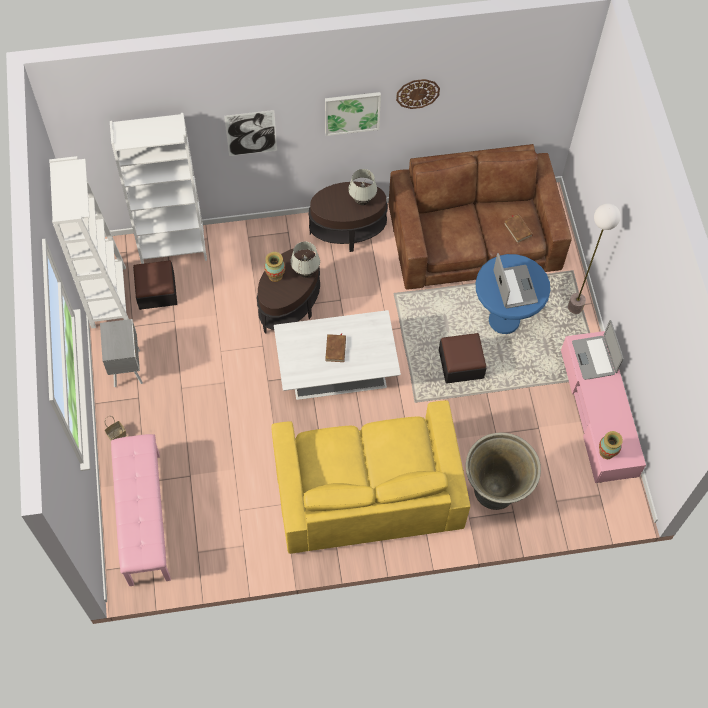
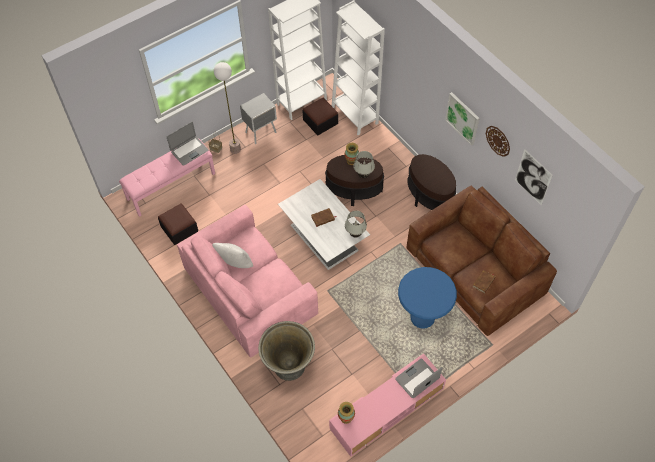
camera: 65 degrees right, 5 degrees down
(251, 133) = (413, 79): picture -> picture (533, 177)
(345, 479) = (235, 264): none -> white pillow
(362, 202) = (438, 181): white table lamp -> white table lamp (355, 234)
(367, 490) = (249, 291): yellow sofa -> pink sofa
(461, 364) = (372, 305): ottoman -> ottoman (179, 229)
(514, 287) = (426, 293): laptop -> laptop (189, 151)
(575, 307) = (463, 359): floor lamp -> floor lamp (235, 149)

